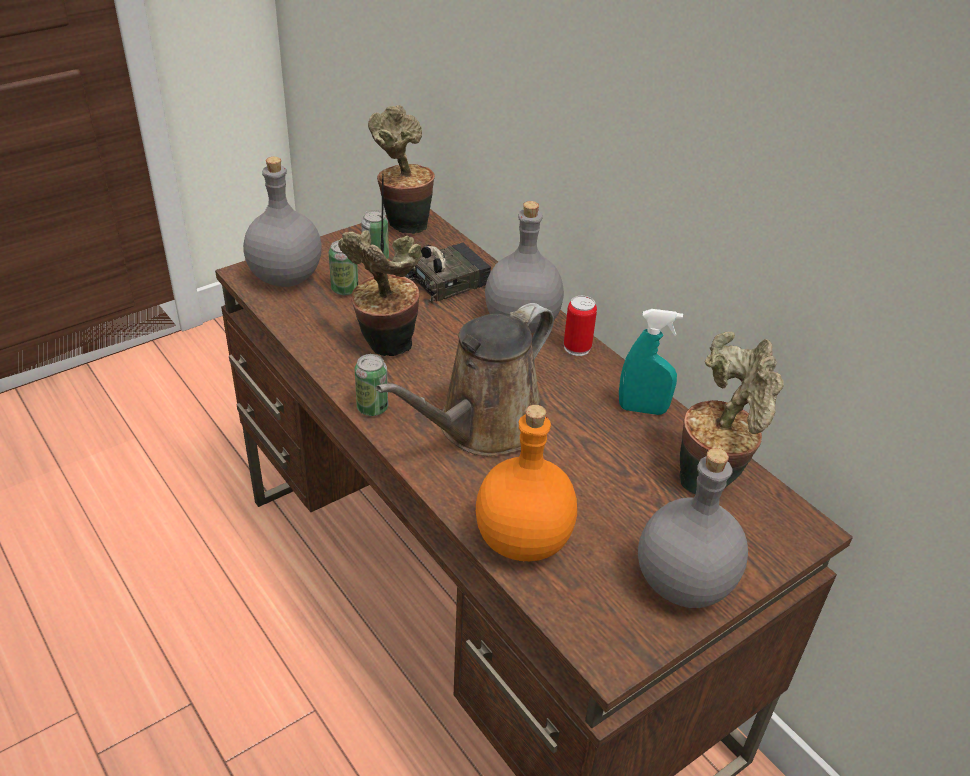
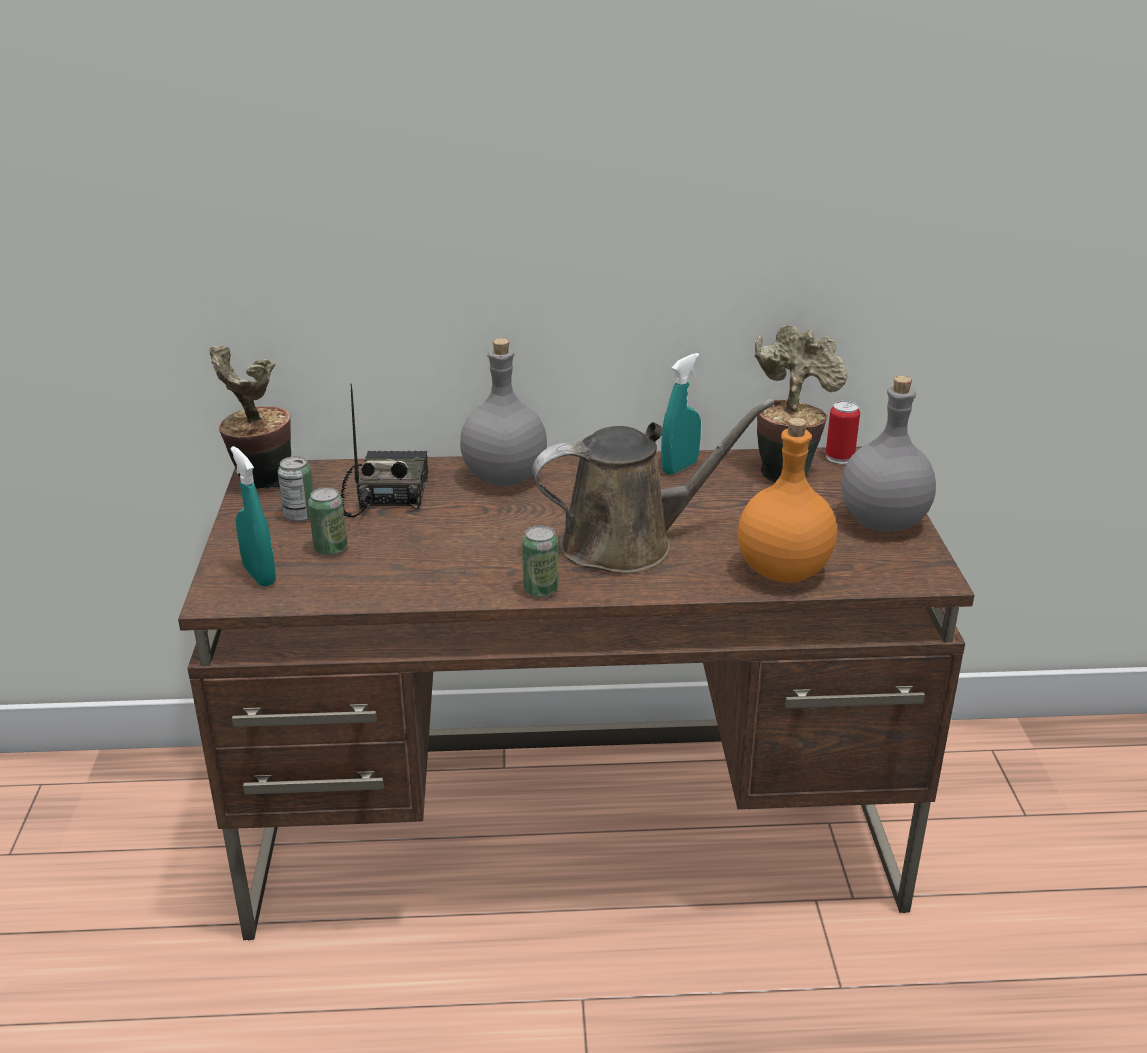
camera: 55 degrees left, 10 degrees down
(287, 276) = (259, 576): grey bottle -> turquoise spray bottle
(385, 348) = (457, 556): potted plant -> none
(483, 427) = (628, 543): brown watering can -> brown watering can turned 90 degrees counterclockwise
(577, 347) = (570, 465): can -> can (839, 457)

